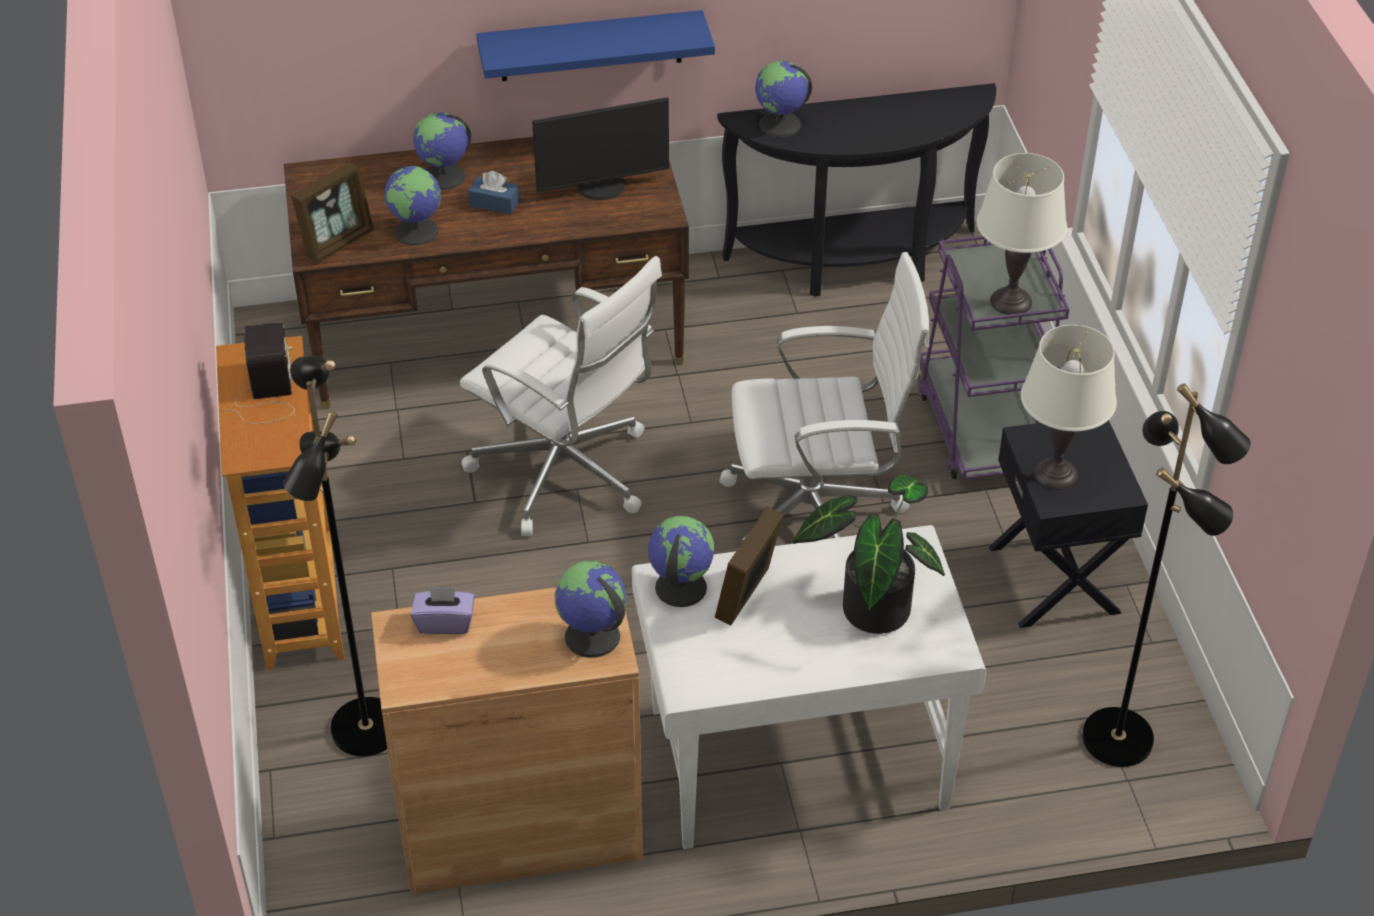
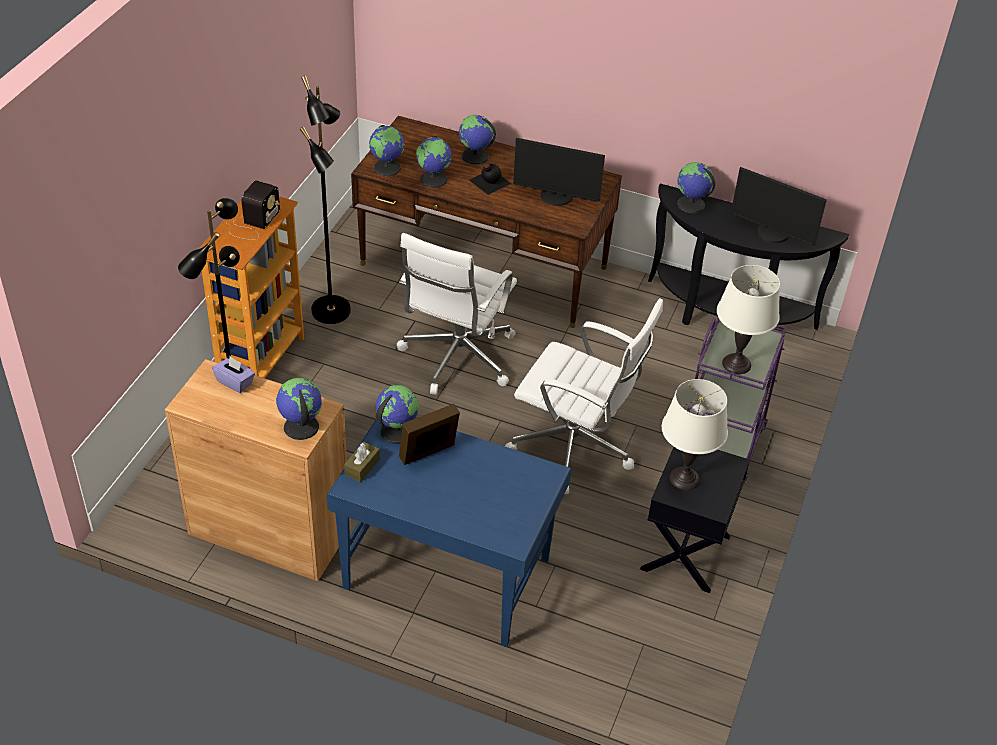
camera: 30 degrees right, 0 degrees up
(337, 242) = (387, 167): picture frame -> globe
(494, 203) = (489, 181): blue tissue box -> black bottle
(567, 474) = (456, 358): white office chair -> white office chair turned 45 degrees clockwise
(591, 46) = (588, 110): blue shelf -> none
(679, 656) = (362, 467): none -> brown tissue box
(795, 756) = (446, 571): white desk -> blue desk
(870, 604) = (492, 493): potted plant -> none
(908, 121) = (772, 234): none -> monitor
(1119, 738) = (643, 663): black floor lamp -> black floor lamp (332, 311)

